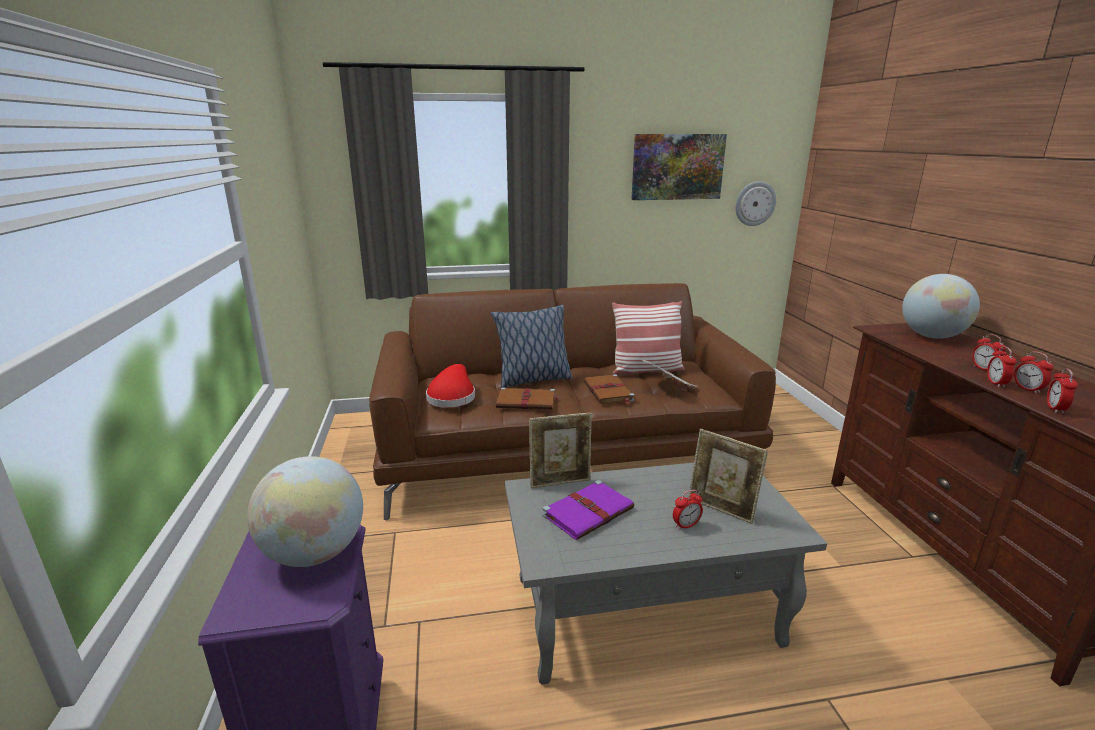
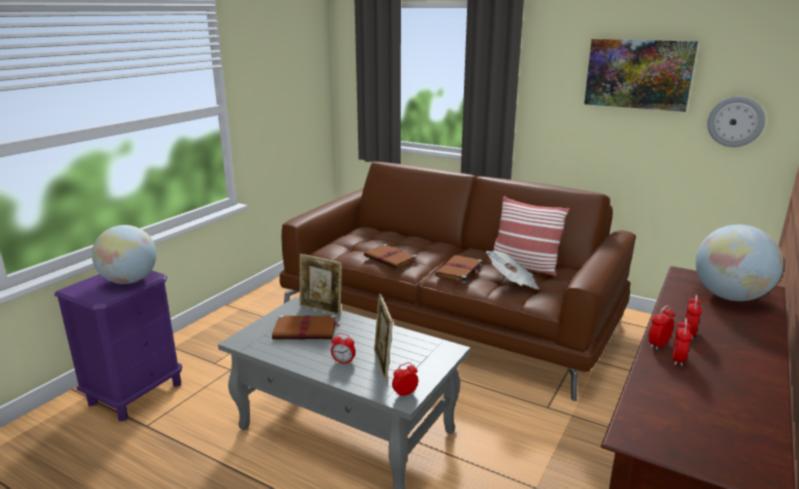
camera: 40 degrees right, 0 degrees up
(452, 397) = (351, 241): red hat -> none
(533, 380) = (424, 247): pillow -> none
(589, 511) = (306, 330): purple book -> brown book
(1055, 409) = (650, 379): alarm clock -> alarm clock (405, 393)

